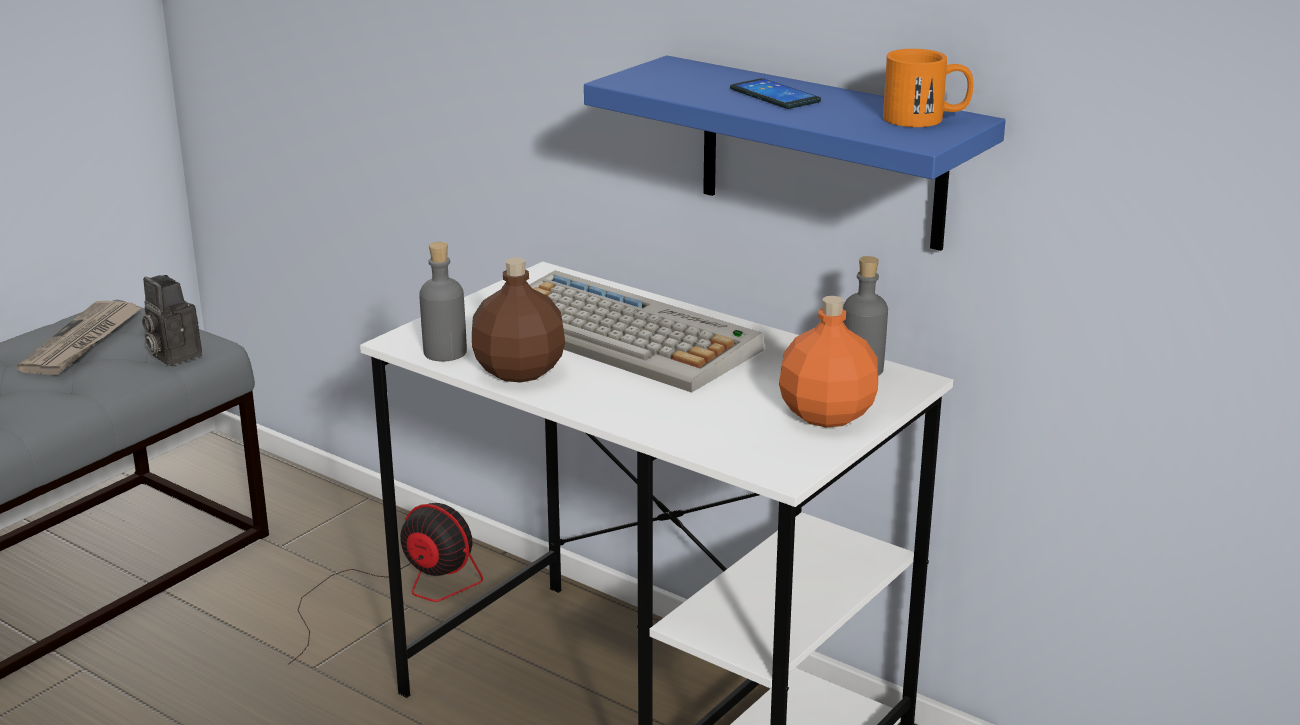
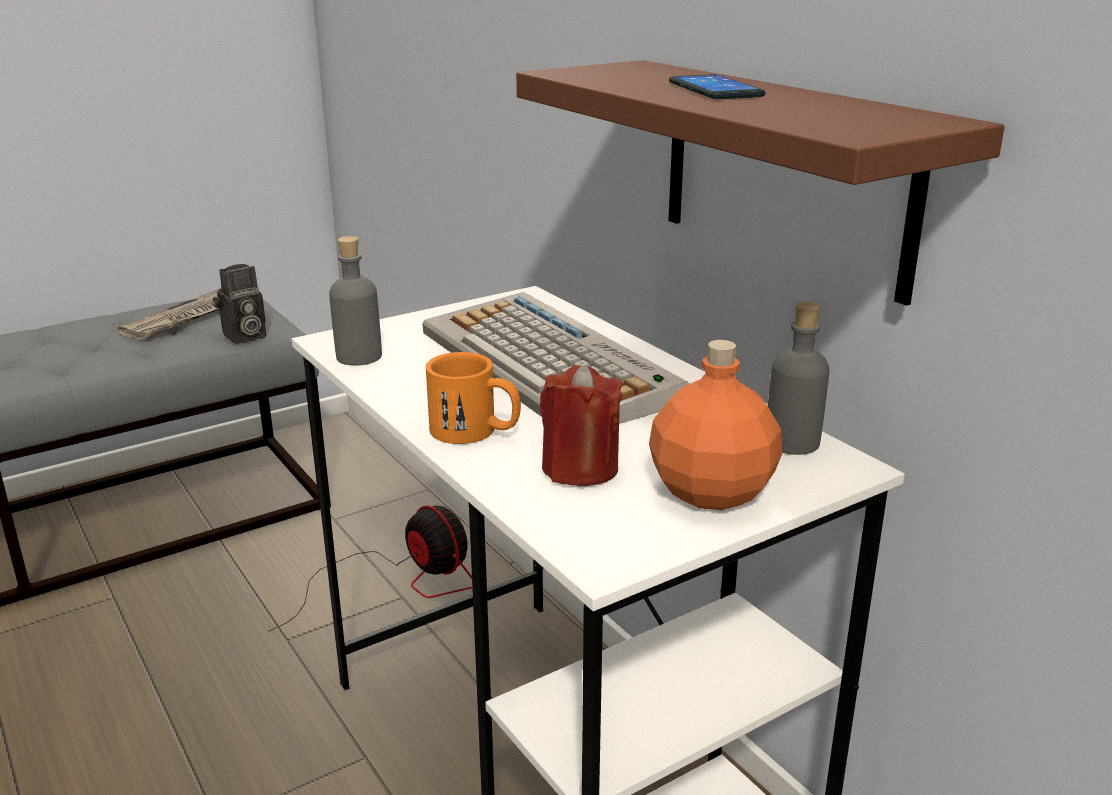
camera: 20 degrees right, 0 degrees up
(172, 355) = (243, 337): camera -> camera turned 105 degrees counterclockwise
(519, 370) = (412, 385): brown bottle -> none
(717, 414) = (580, 468): none -> red candle
(822, 153) = (784, 174): blue shelf -> brown shelf
(926, 119) = (887, 117): orange mug -> orange mug (476, 432)

